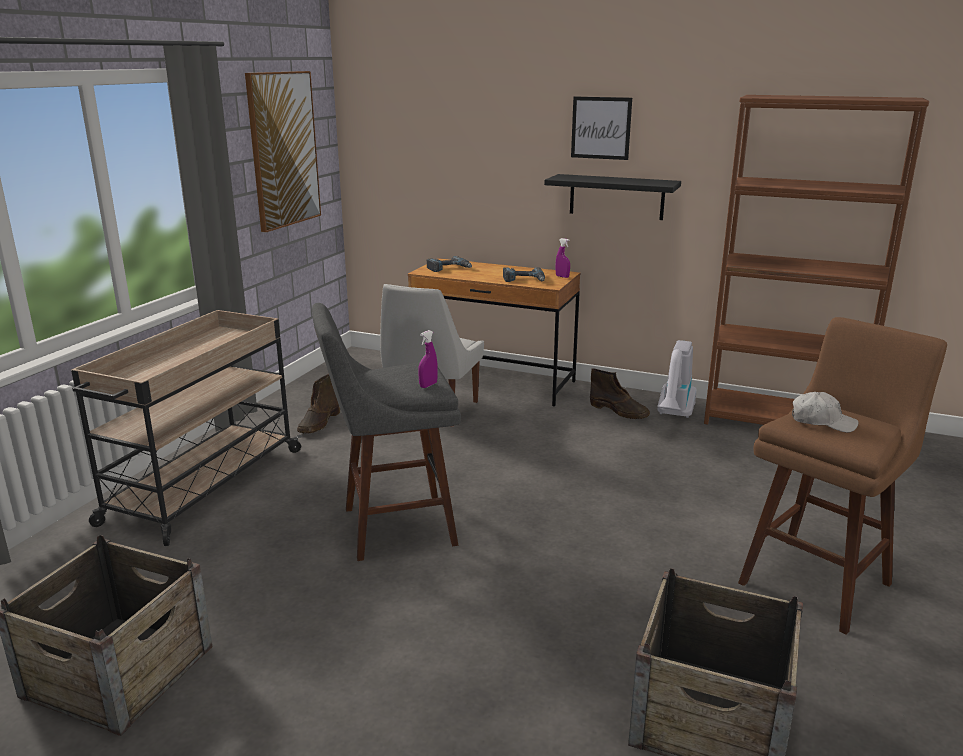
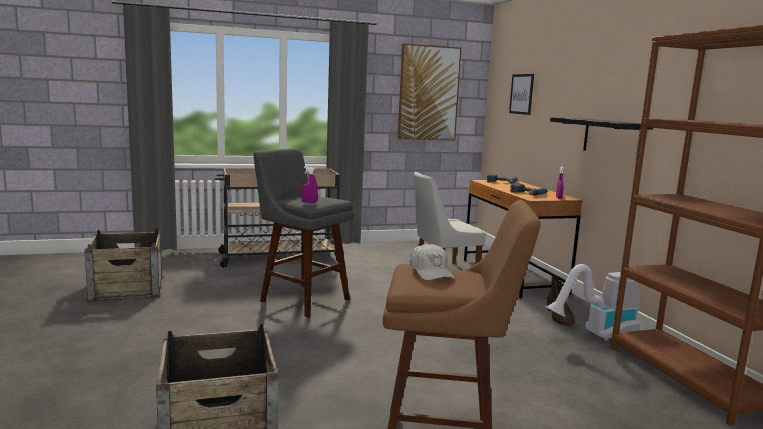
camera: 50 degrees right, 10 degrees down
(319, 423) = (377, 257): brown boot -> none
(601, 128) = (607, 80): picture -> picture (521, 94)

